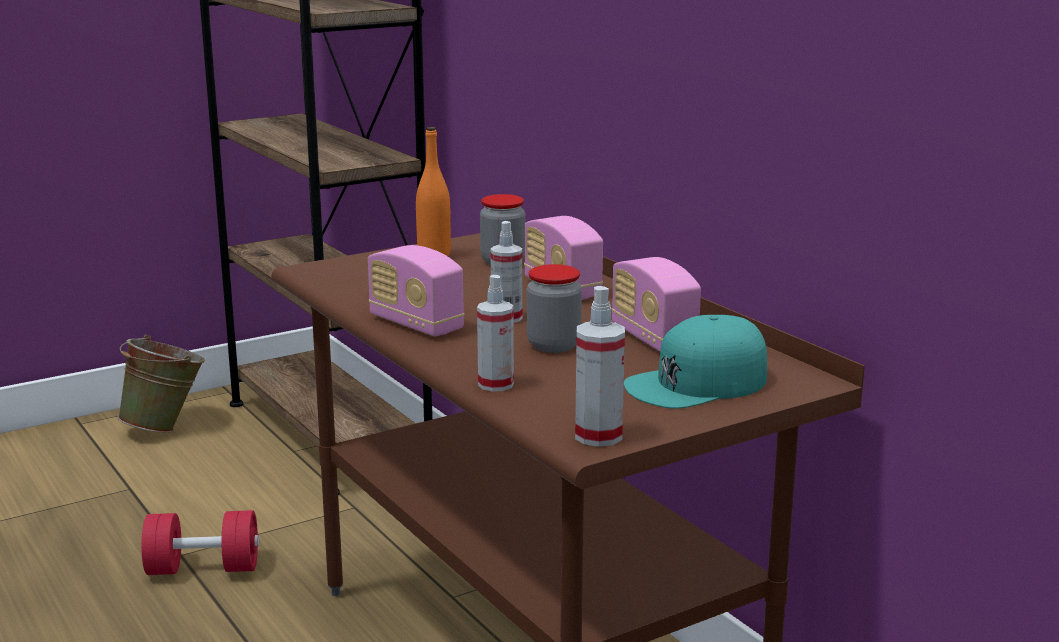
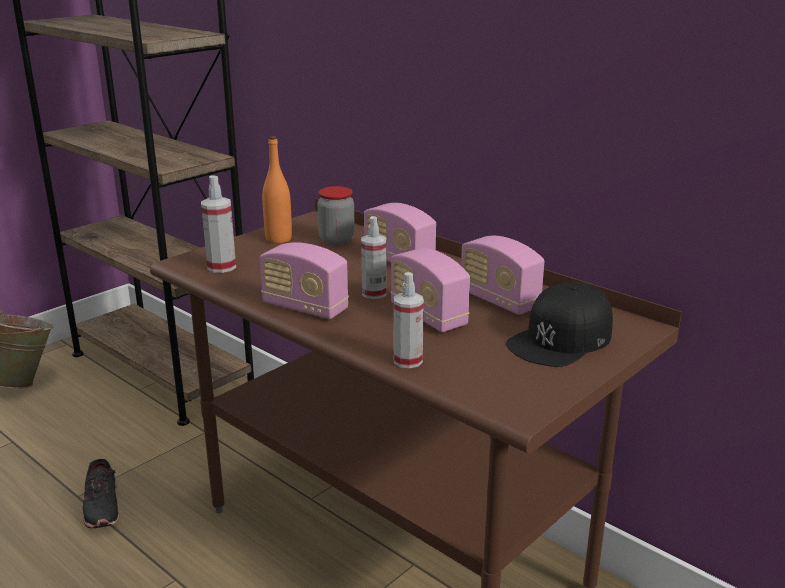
camera: 15 degrees left, 5 degrees up
(203, 569) = (101, 506): red dumbbell -> black shoe
(553, 345) = (428, 316): jar -> radio
(598, 436) = (523, 402): spray bottle -> spray bottle (221, 267)
(697, 383) = (561, 339): turquoise cap -> black cap

